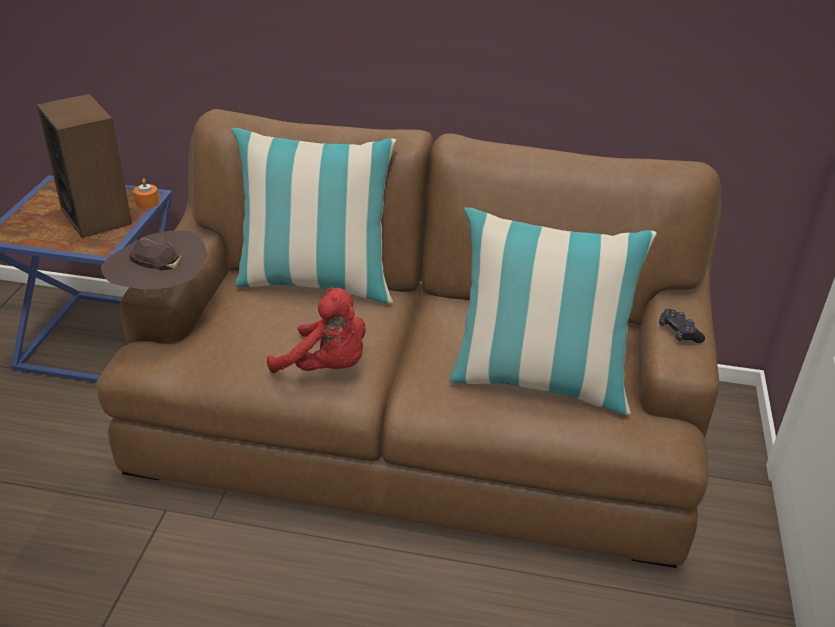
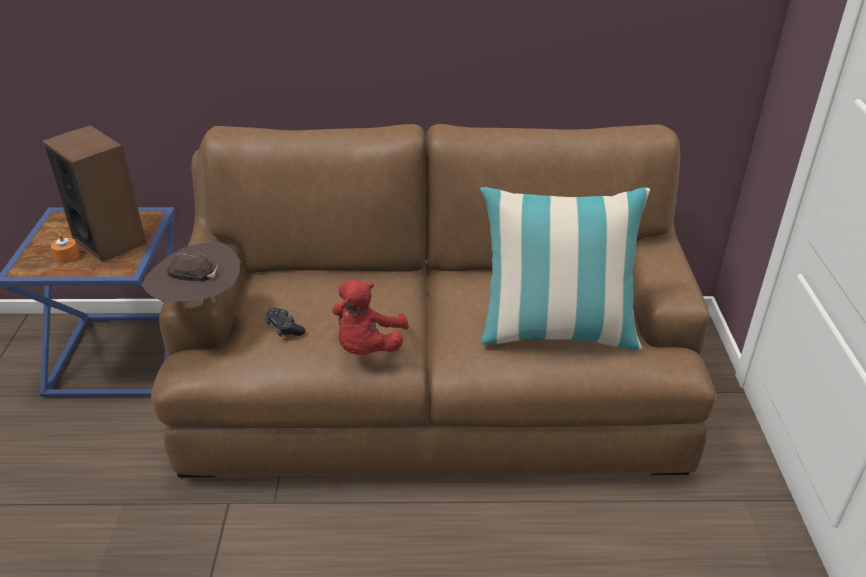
camera: 10 degrees left, 0 degrees up
(147, 203) = (154, 221): orange candle -> orange candle (67, 256)
(316, 282) = (333, 273): pillow -> none
(326, 367) = (367, 348): red plush toy -> red plush toy turned 90 degrees clockwise
(679, 333) = (665, 273): black game controller -> black game controller (284, 328)

